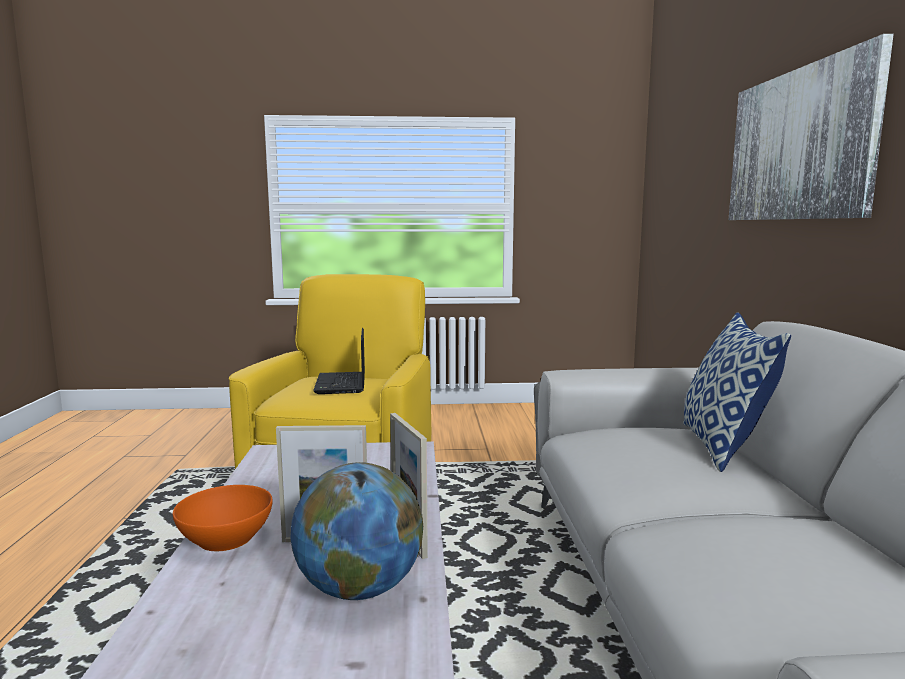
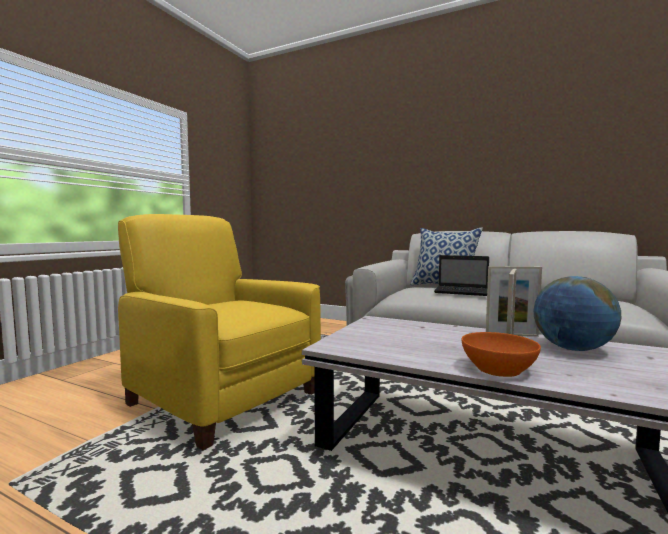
camera: 60 degrees left, 5 degrees down
(341, 384) = (232, 306): laptop -> laptop (462, 292)
(799, 145) = (403, 157): picture -> none

